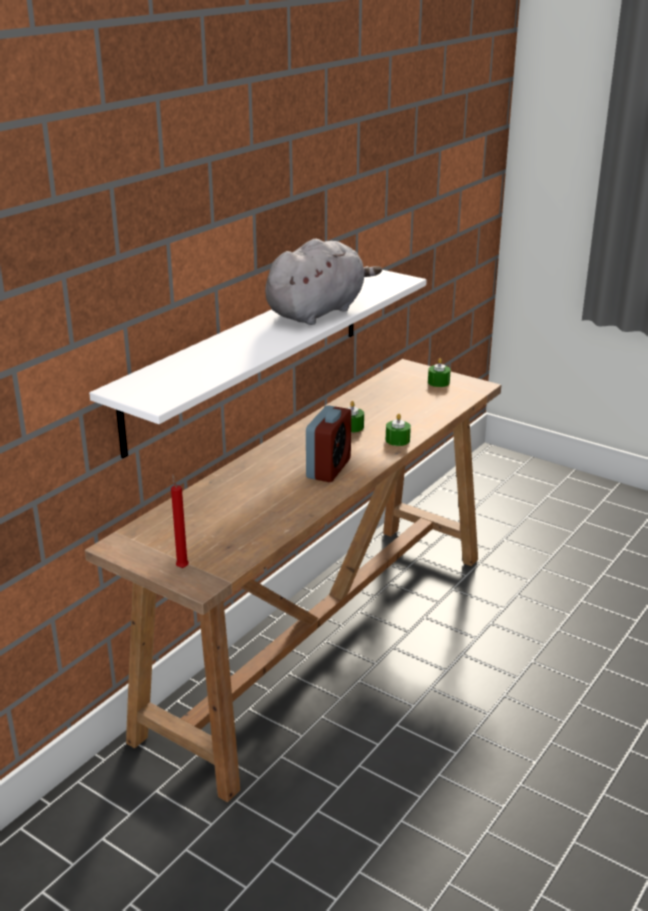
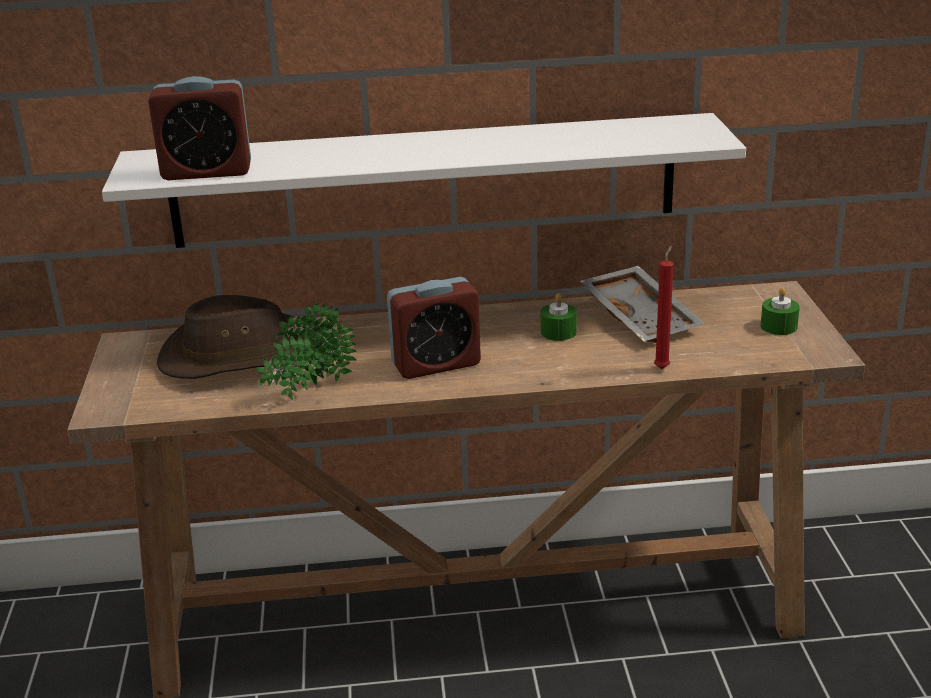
camera: 50 degrees right, 0 degrees up
(182, 566) = (124, 387): red candle -> red candle (662, 367)
(193, 382) = (207, 172): none -> alarm clock
(210, 516) = (240, 355): none -> brown hat
(294, 513) = (308, 390): none -> potted plant
(318, 311) = (508, 145): grey plush toy -> none
(374, 403) = (642, 317): none -> grey tray
(397, 440) = (575, 369): green candle -> none

